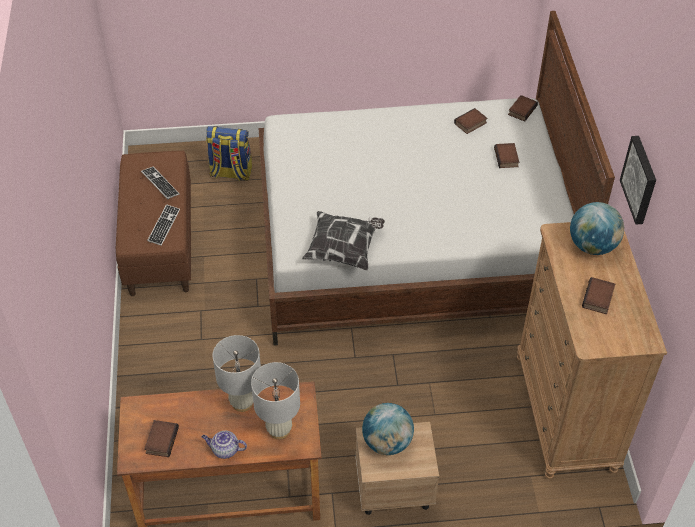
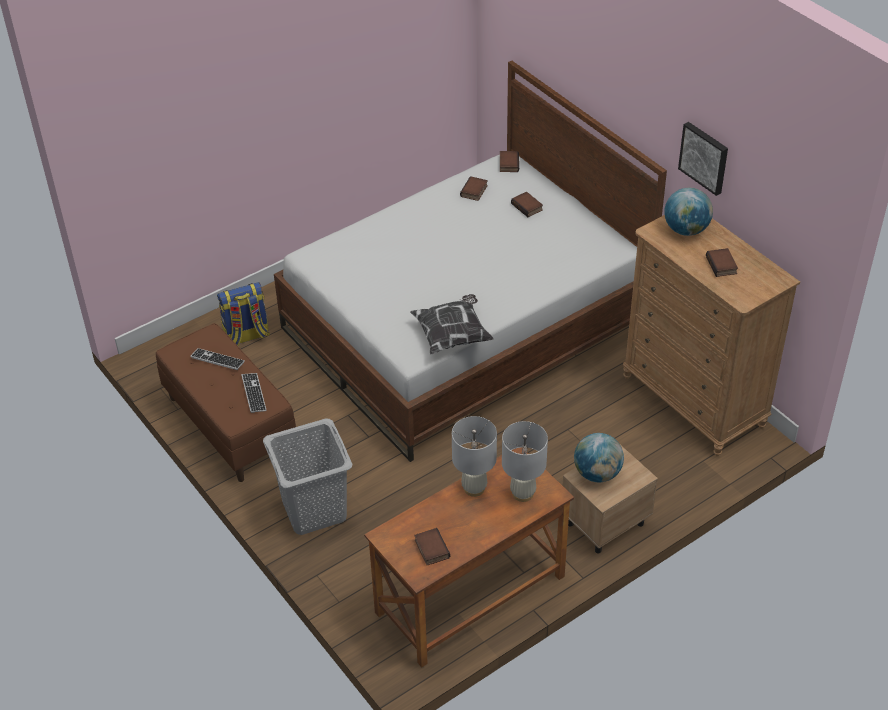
camera: 30 degrees left, 5 degrees down
(166, 348) = (313, 509): none -> grey laundry basket
(224, 450) = (491, 530): teapot -> none

